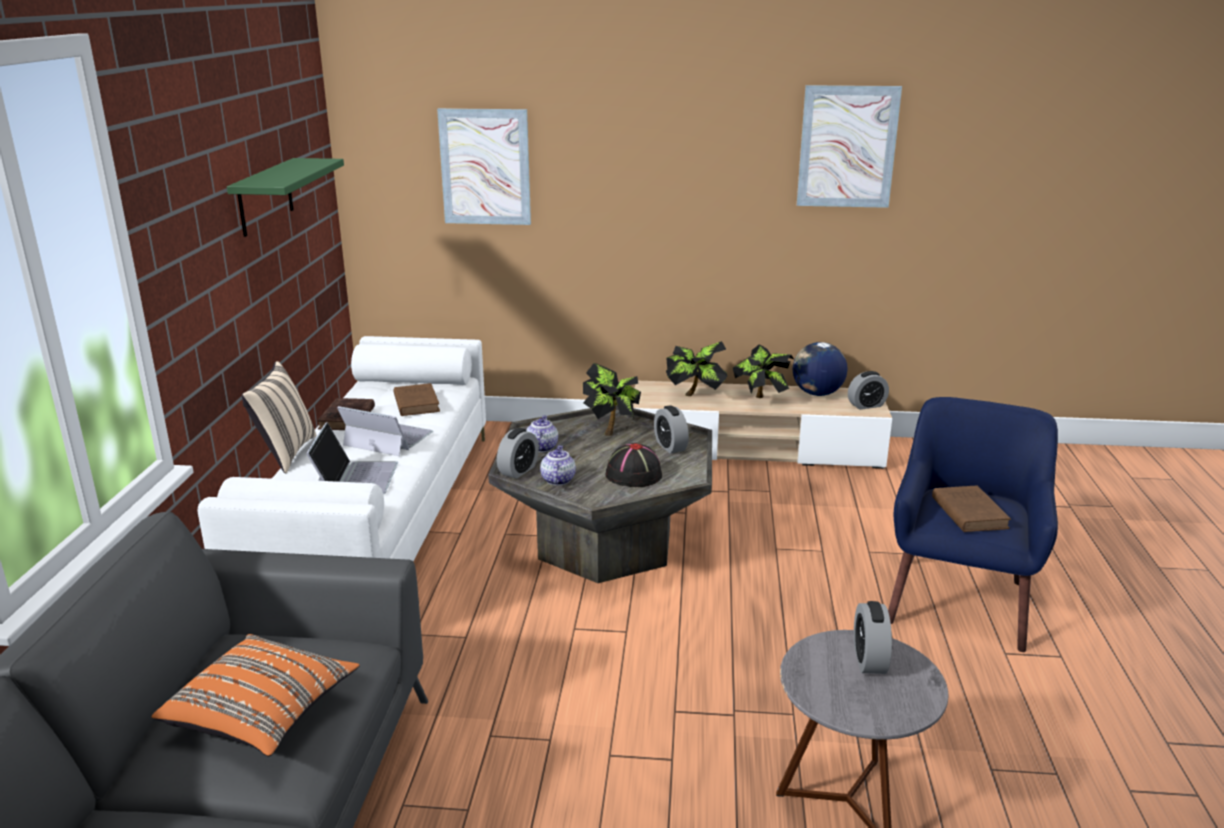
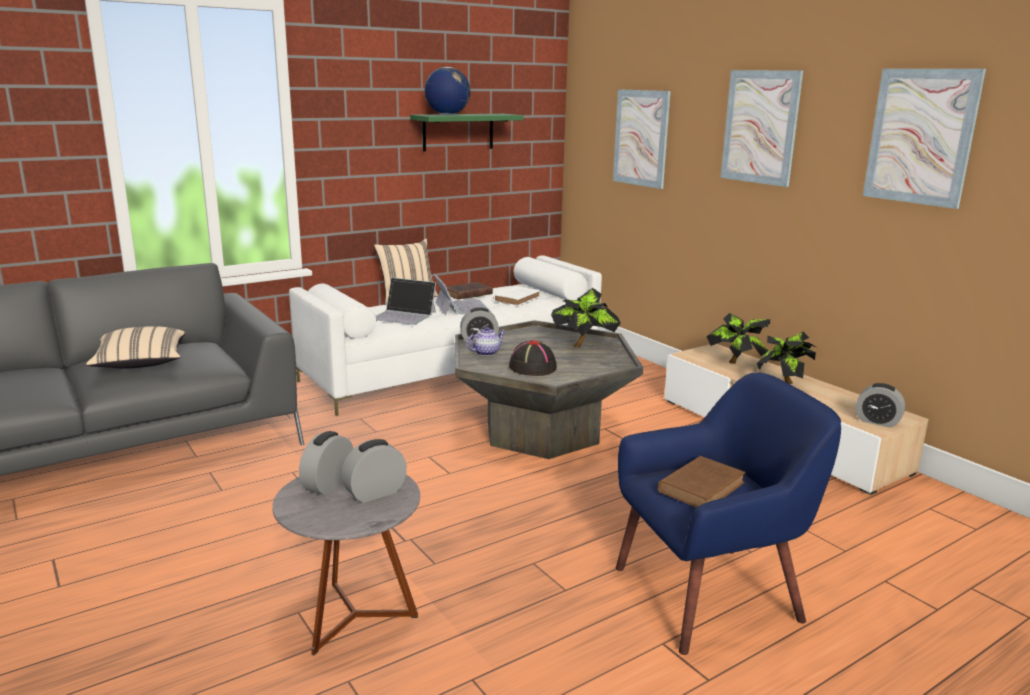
camera: 50 degrees right, 5 degrees down
(263, 714) = (141, 364): orange pillow -> beige pillow
(355, 477) = (404, 315): laptop -> laptop turned 60 degrees clockwise
(416, 403) = (517, 299): brown book -> white book
(541, 447) = (521, 337): teapot -> none
(665, 146) = (760, 127): none -> picture
(670, 446) = (596, 365): alarm clock -> alarm clock (328, 485)
(817, 393) = (849, 399): globe -> globe (447, 114)

